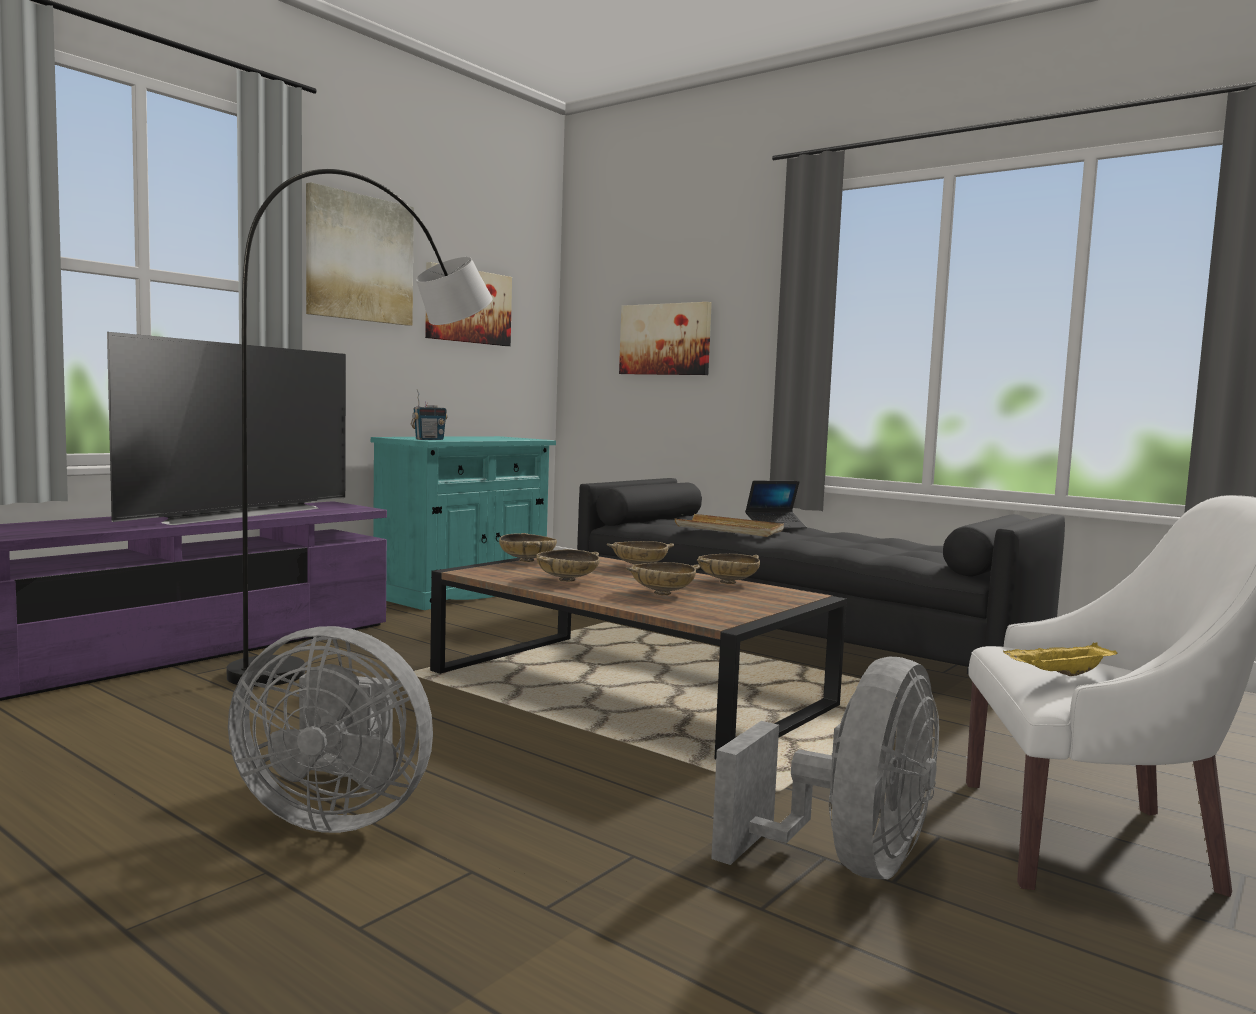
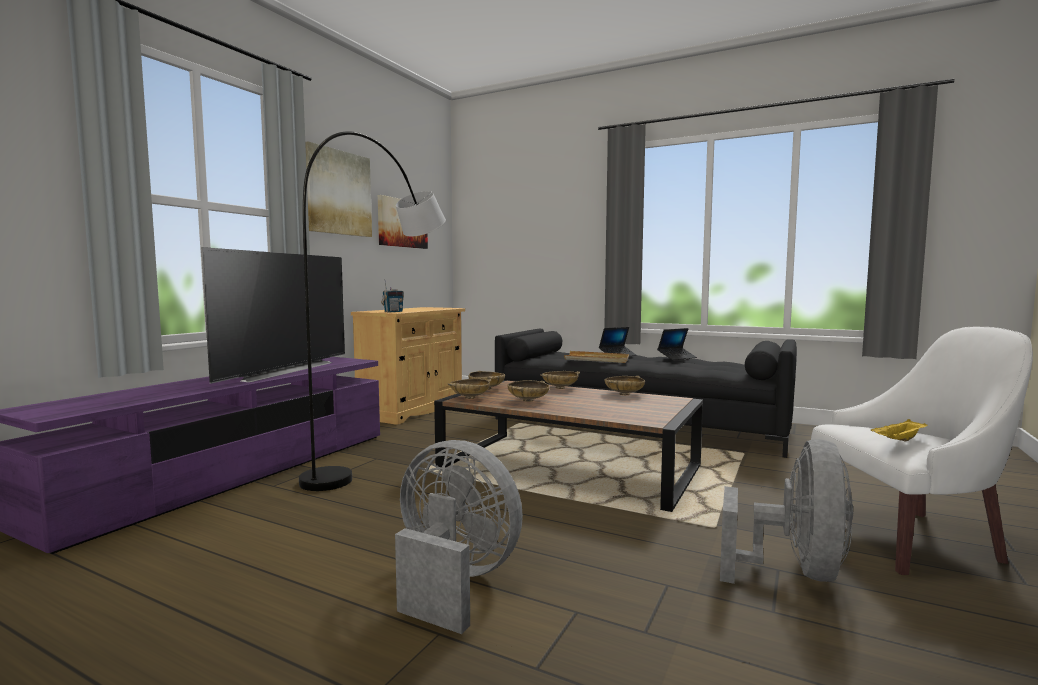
camera: 10 degrees left, 0 degrees up
(335, 815) = (453, 582): grey fan -> grey fan turned 150 degrees counterclockwise
(464, 591) = (413, 409): turquoise cabinet -> beige cabinet
(662, 593) = (596, 405): beige bowl -> beige bowl (470, 397)
(665, 339) = (527, 242): picture -> none
(869, 535) = (677, 357): none -> laptop

